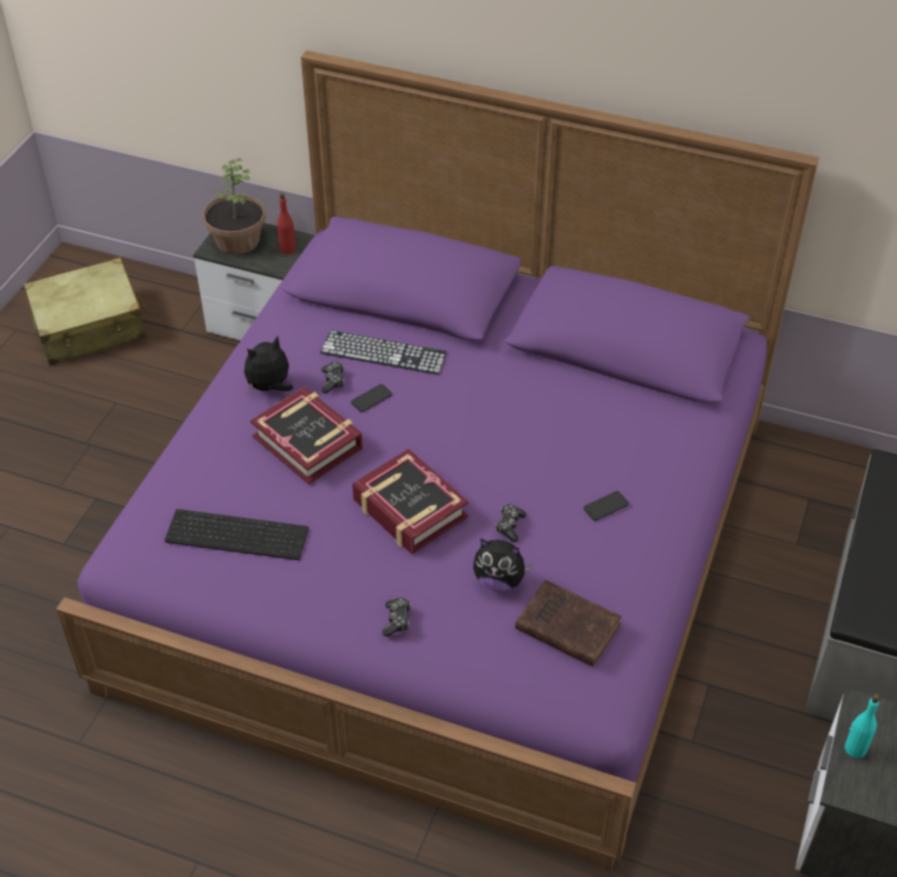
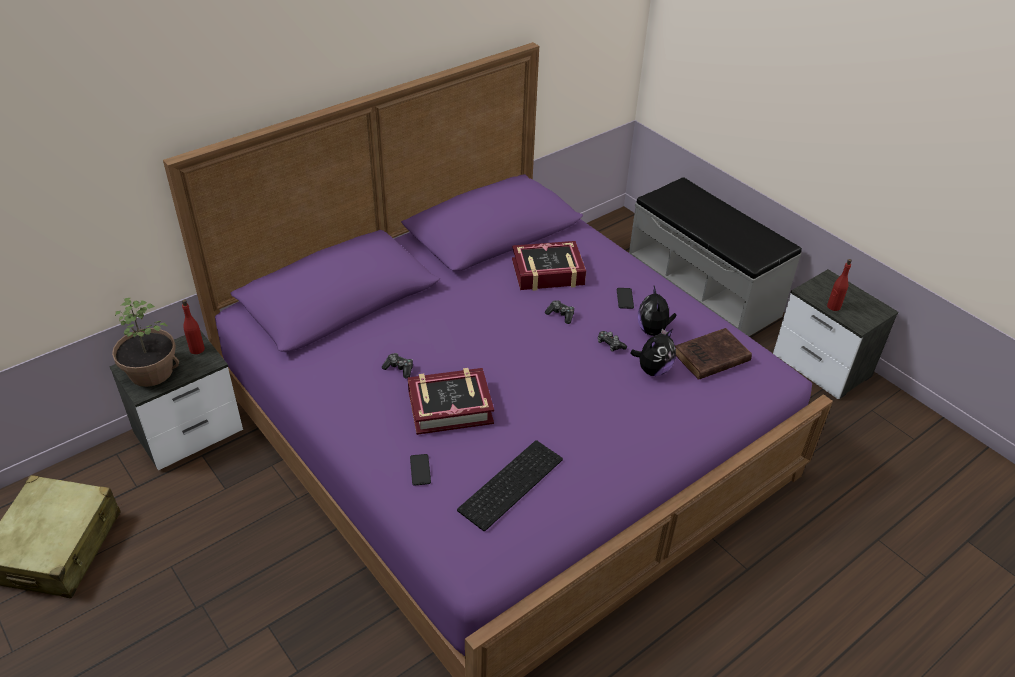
camera: 60 degrees left, 5 degrees down
(270, 387) = (371, 405): plush toy -> plush toy (653, 331)
(371, 398) = (436, 357): phone -> phone (420, 470)
(383, 353) = (396, 332): keyboard -> none
(397, 620) = (653, 432): game controller -> game controller (560, 315)
(409, 509) = (558, 383): book -> book (548, 272)
(855, 748) = (833, 306): turquoise bottle -> red bottle

